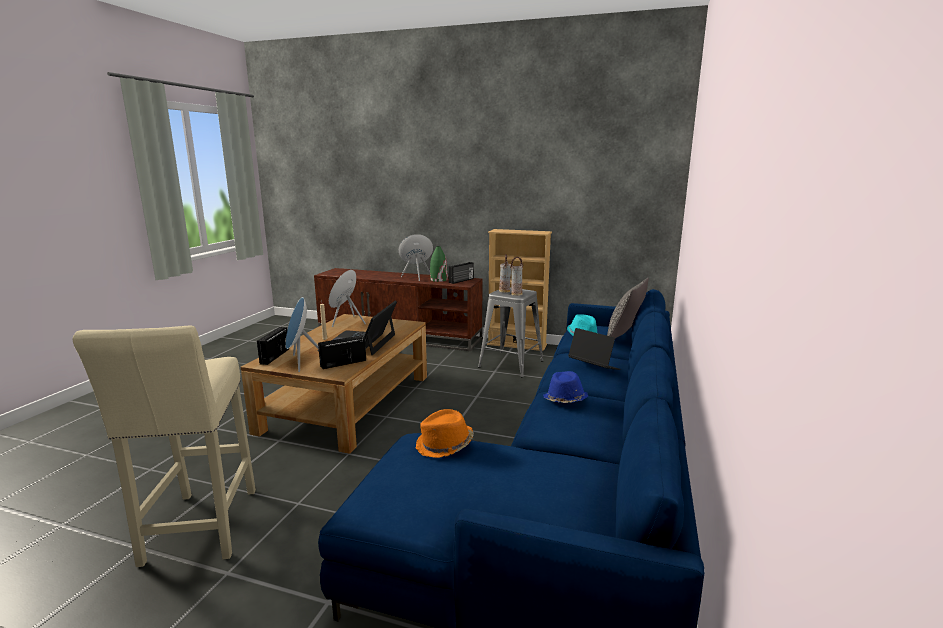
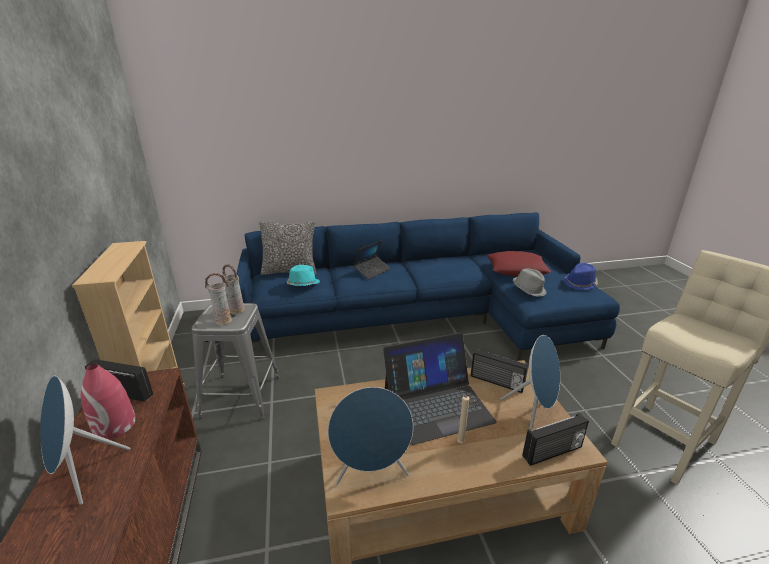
camera: 120 degrees left, 10 degrees up
(438, 279) = (114, 425): green vase -> red vase
(444, 445) = (529, 289): orange hat -> grey hat
(517, 469) = (517, 269): none -> red pillow
(564, 400) = (434, 271): blue hat -> blue hat (580, 283)
(593, 367) = (372, 271): laptop -> laptop turned 150 degrees counterclockwise

